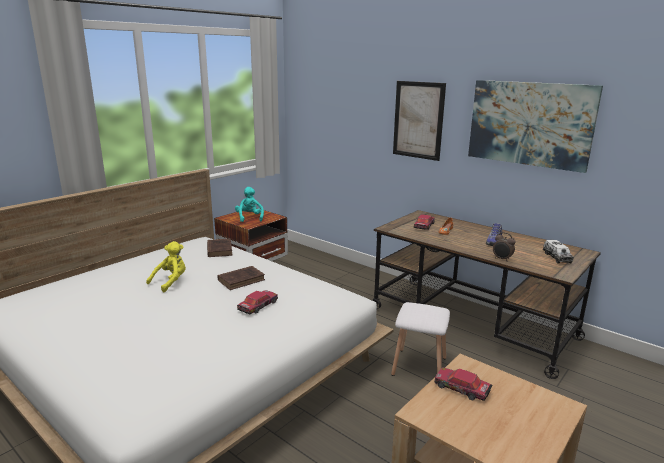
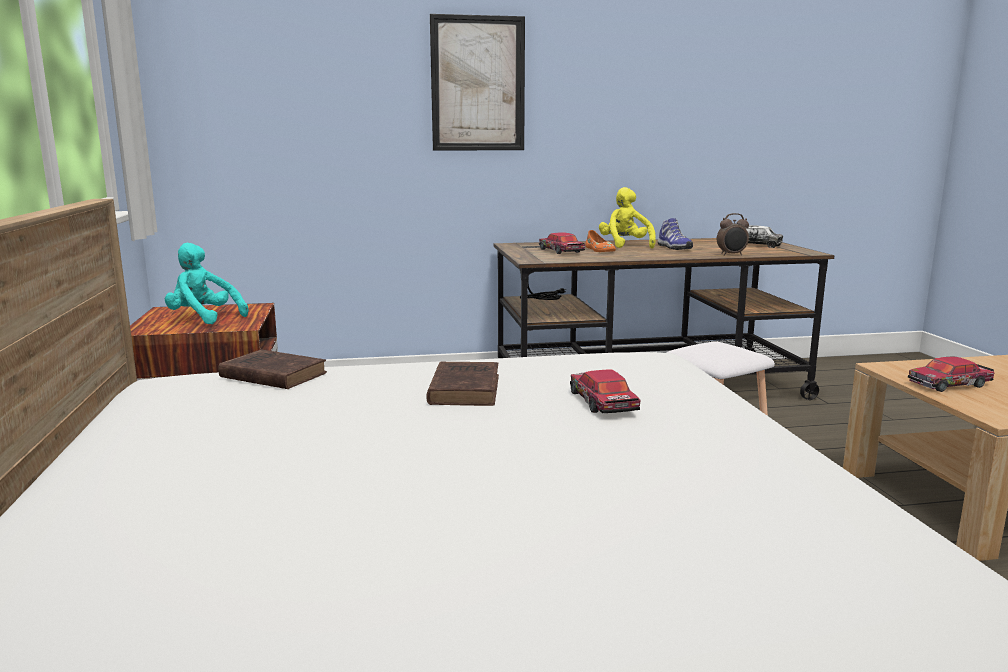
camera: 50 degrees left, 5 degrees down
(171, 282) = (344, 442): yellow plush toy -> yellow plush toy (625, 245)
(529, 124) = (659, 74): picture -> none

